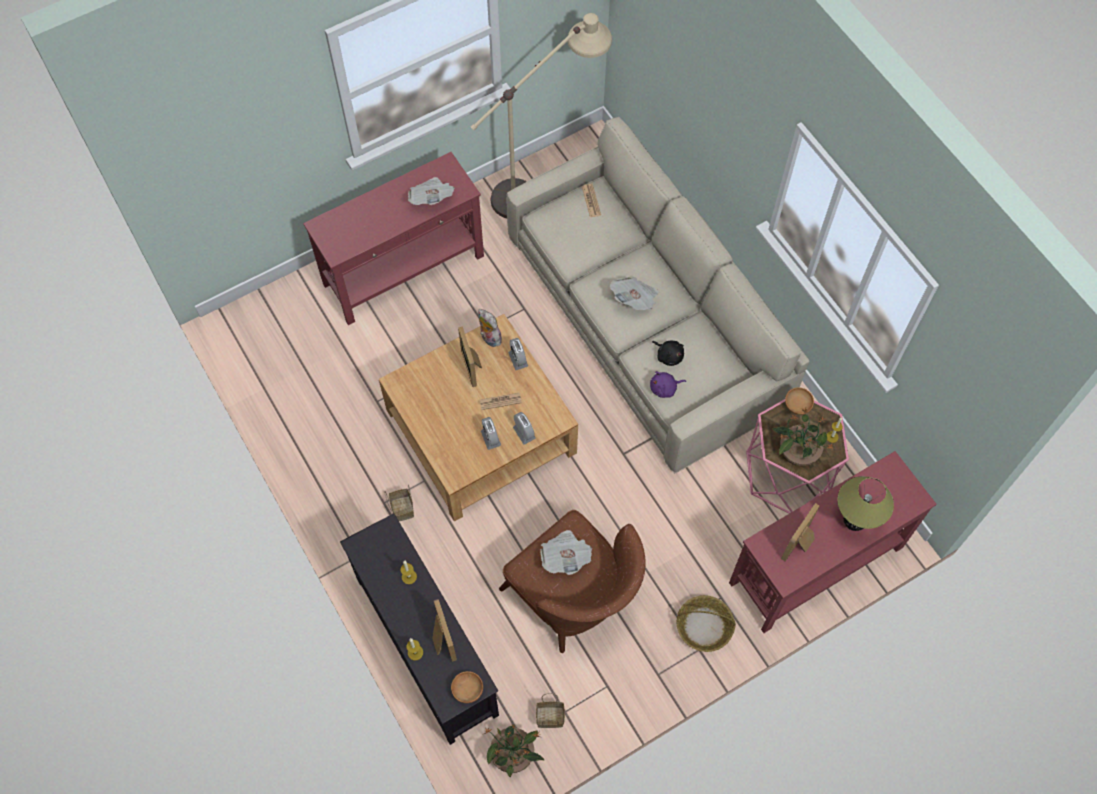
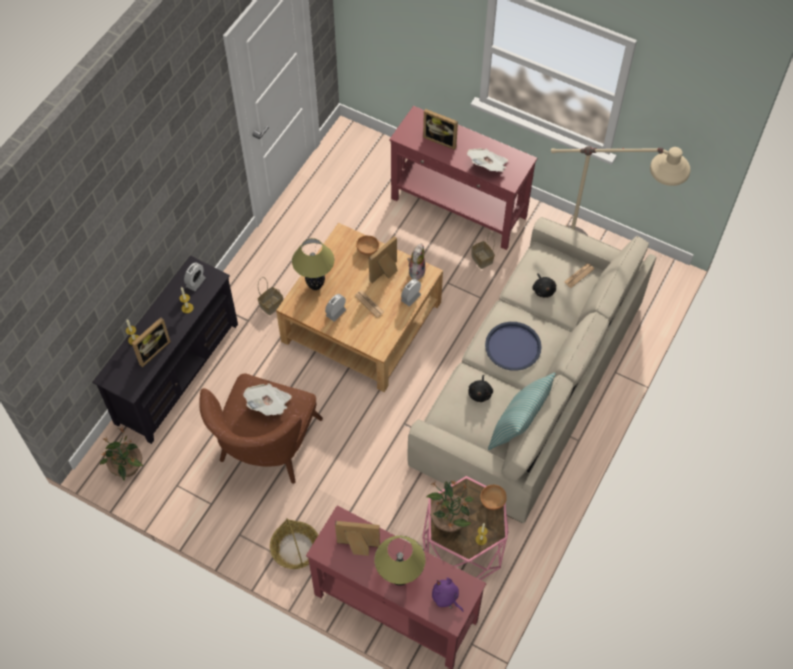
camera: 60 degrees right, 5 degrees down
(367, 221) = (441, 139): none -> picture frame
(444, 441) = (315, 285): none -> table lamp
(467, 689) = (124, 384): brown bowl -> brown bowl (368, 249)
(524, 433) = (353, 331): alarm clock -> alarm clock (195, 282)
(549, 718) = (166, 477): basket -> basket (481, 259)
(587, 239) = (543, 289): none -> black plush toy
(635, 299) = (513, 346): newspaper -> blue tray
(665, 388) = (450, 404): purple plush toy -> purple plush toy (446, 598)
(725, 343) = (518, 427): none -> pillow

